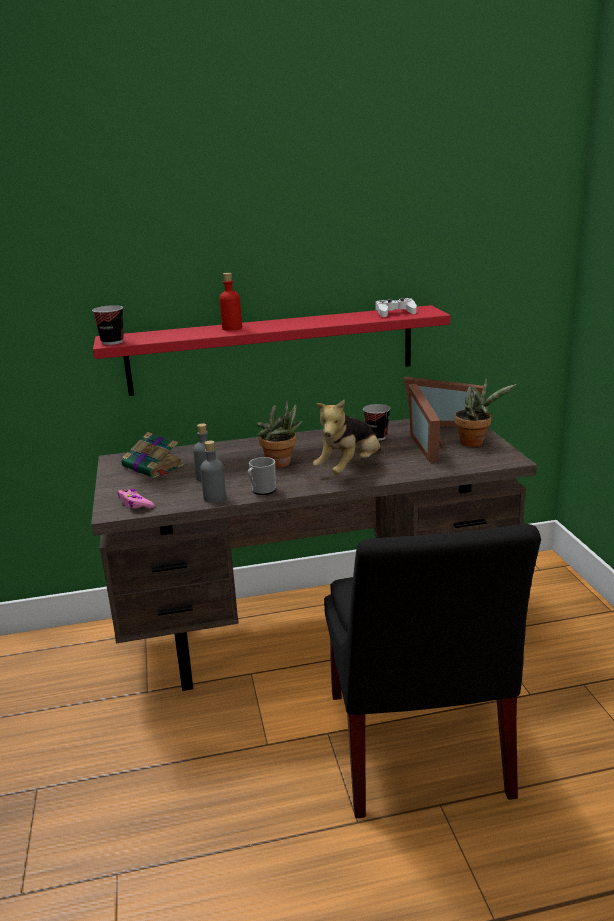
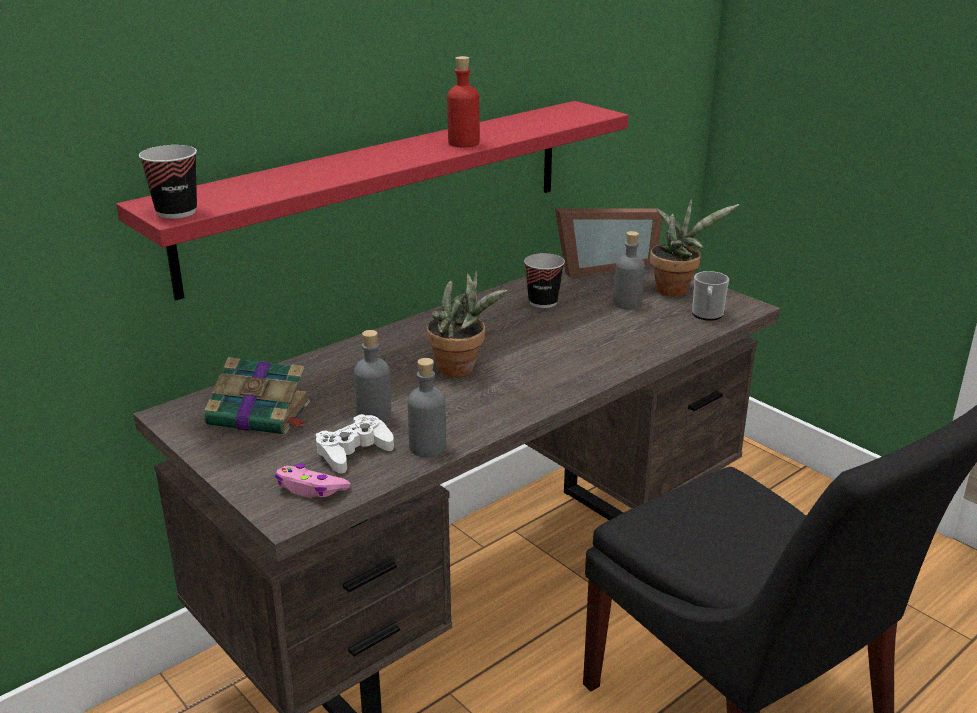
camera: 30 degrees left, 5 degrees up
(232, 328) = (348, 164): red bottle -> red bottle (463, 143)
(261, 491) = (485, 420): mug -> mug (707, 315)
(350, 468) = (566, 358): plush toy -> none
(395, 313) = (550, 117): white game controller -> white game controller (353, 451)
(430, 445) = (627, 303): picture frame -> grey bottle

